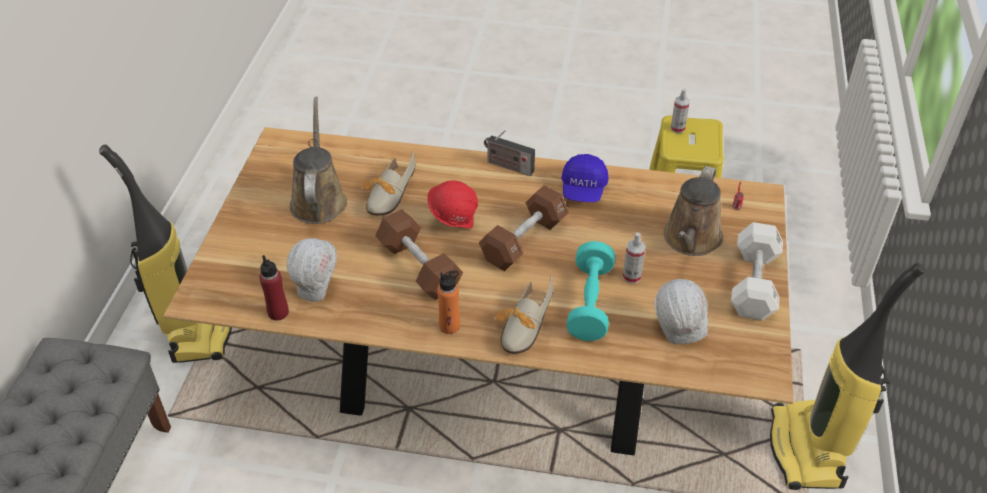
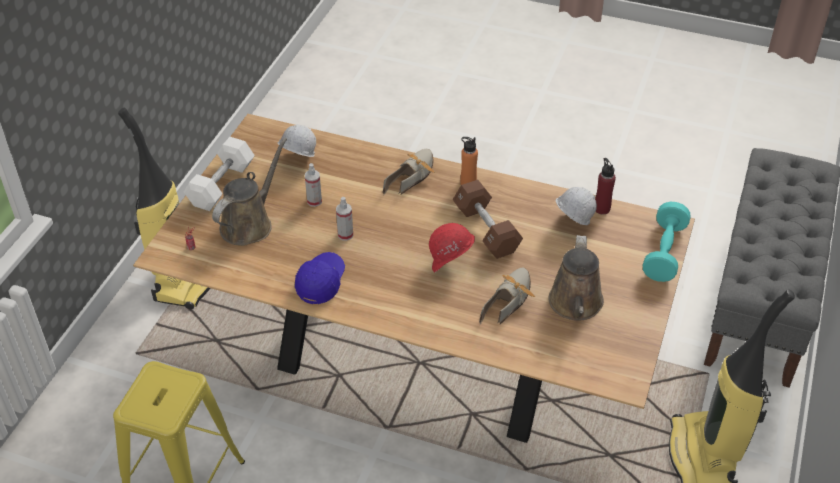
camera: 170 degrees left, 0 degrees up
(508, 166) = (385, 318): radio -> none
(524, 240) = (392, 241): brown dumbbell -> none
(590, 303) = (356, 186): turquoise dumbbell -> turquoise dumbbell (664, 252)
(677, 128) = (168, 411): spray bottle -> spray bottle (345, 235)

